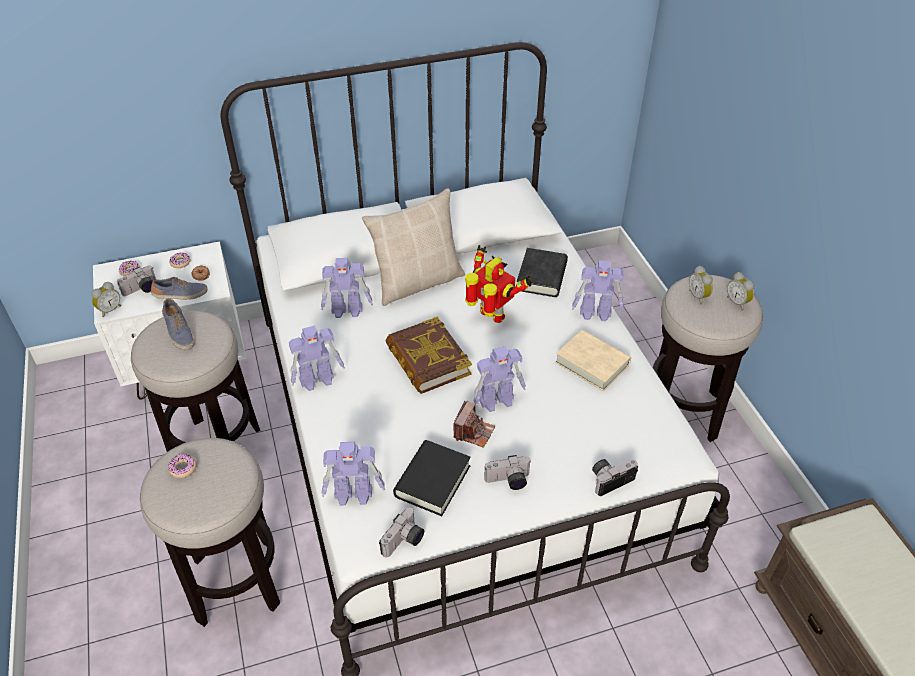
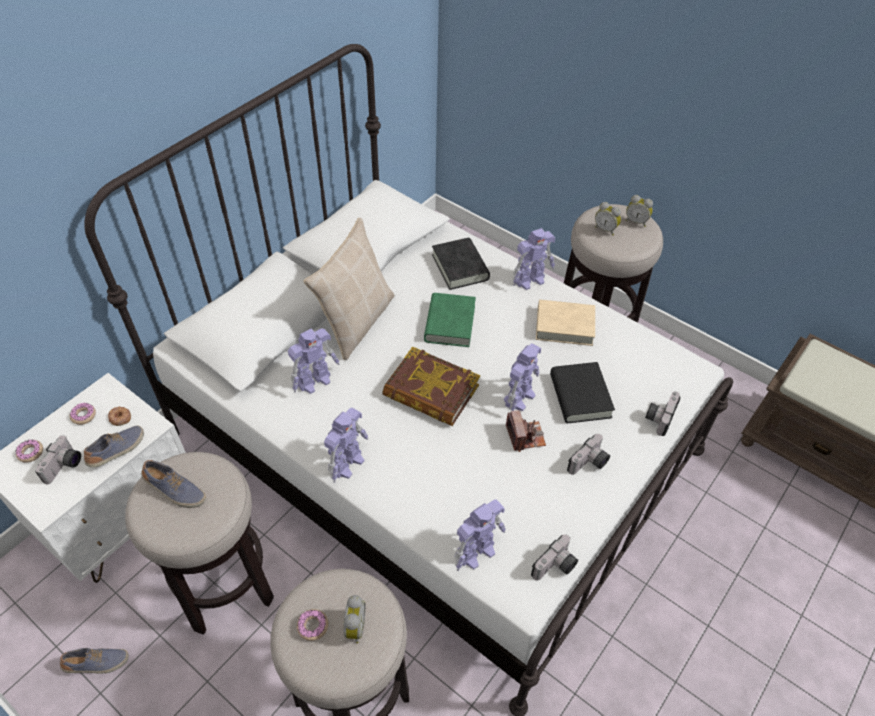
camera: 35 degrees left, 5 degrees up
(98, 453) = (97, 664): none -> shoe
(109, 310) = (45, 507): alarm clock -> alarm clock (353, 627)
(404, 542) = (555, 567): camera -> camera turned 45 degrees clockwise
(432, 481) = (530, 499): black book -> black book (580, 396)
(491, 316) = (450, 324): toy robot -> green book

